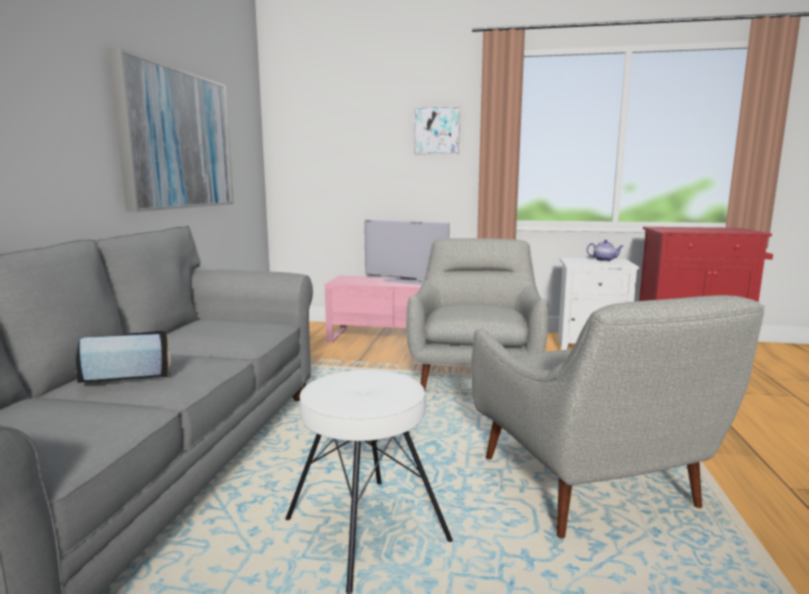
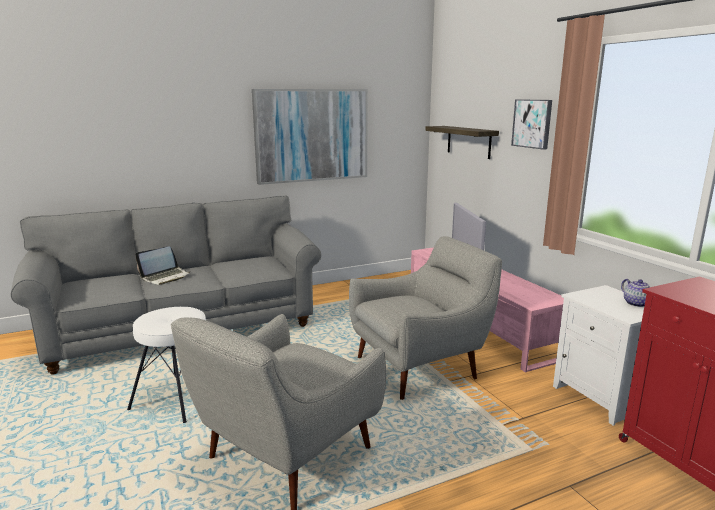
camera: 55 degrees right, 5 degrees up
(124, 378) = (165, 277): laptop -> laptop turned 105 degrees clockwise
(341, 157) = (468, 141): none -> shelf

